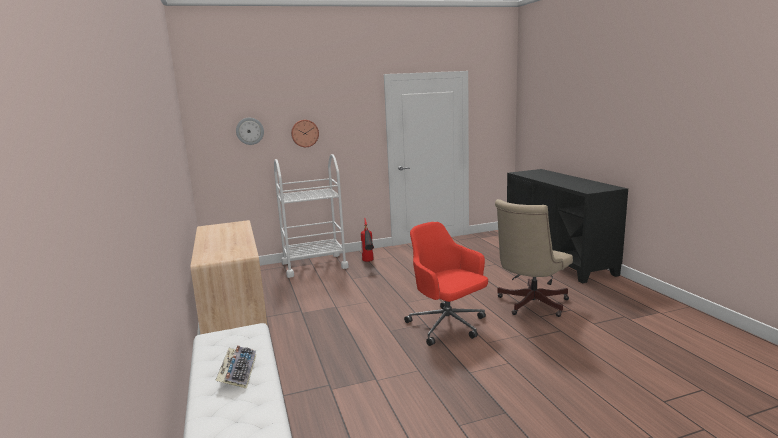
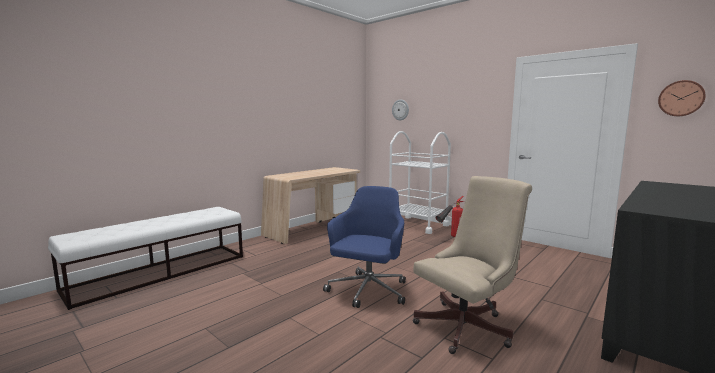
camera: 60 degrees right, 5 degrees down
(237, 371) = (173, 219): keyboard -> none
(304, 133) = (437, 114): wall clock -> wall clock (681, 98)
(448, 326) = (367, 291): red office chair -> blue office chair
(530, 304) = (468, 326): beige office chair -> beige office chair turned 135 degrees clockwise

